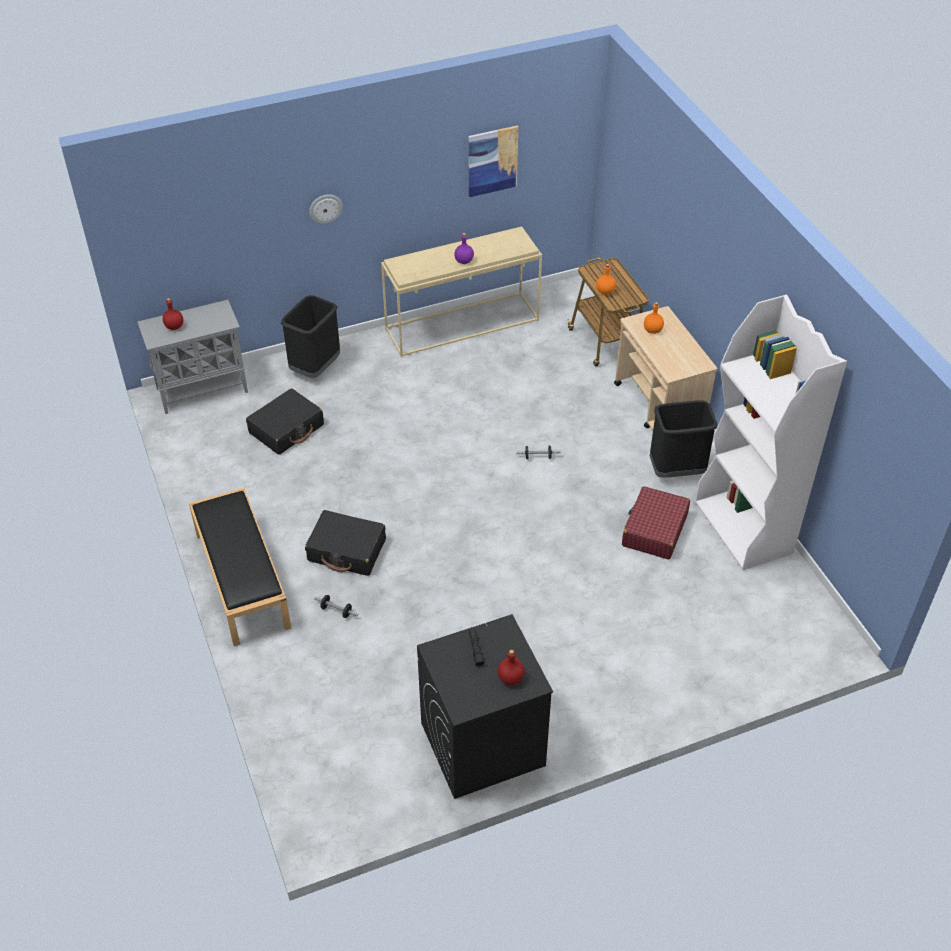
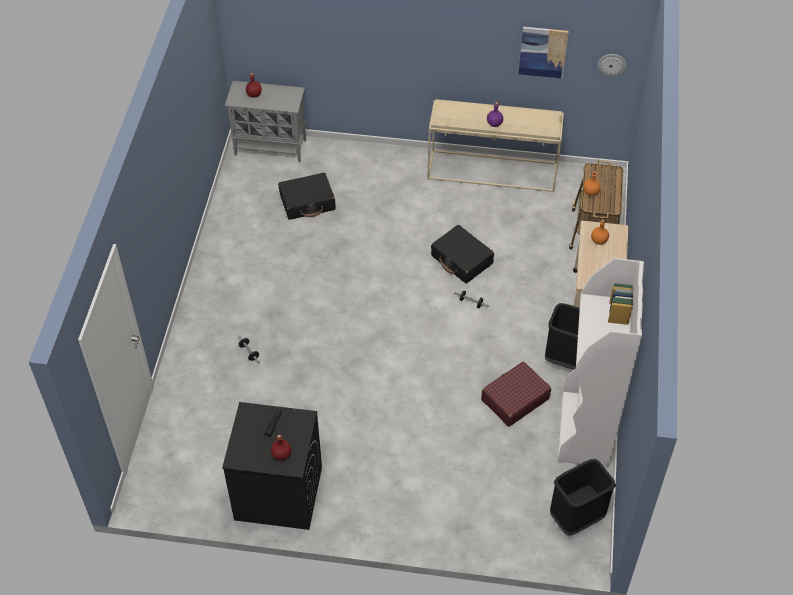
camera: 30 degrees right, 5 degrees up
(241, 579) = (203, 300): black bench -> none
(315, 367) = (360, 162): black trash can -> black trash can (576, 518)
(325, 208) = (393, 45): wall clock -> wall clock (612, 64)
(347, 550) = (286, 312): black suitcase -> black suitcase (462, 260)

